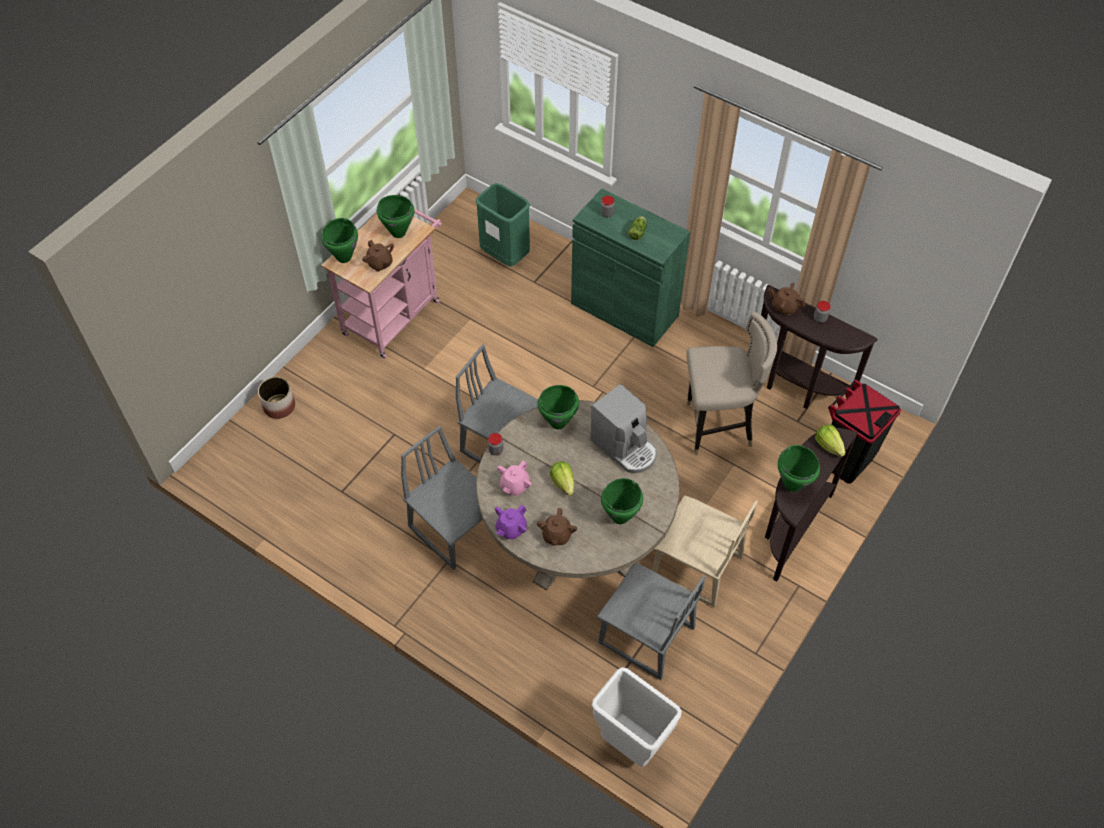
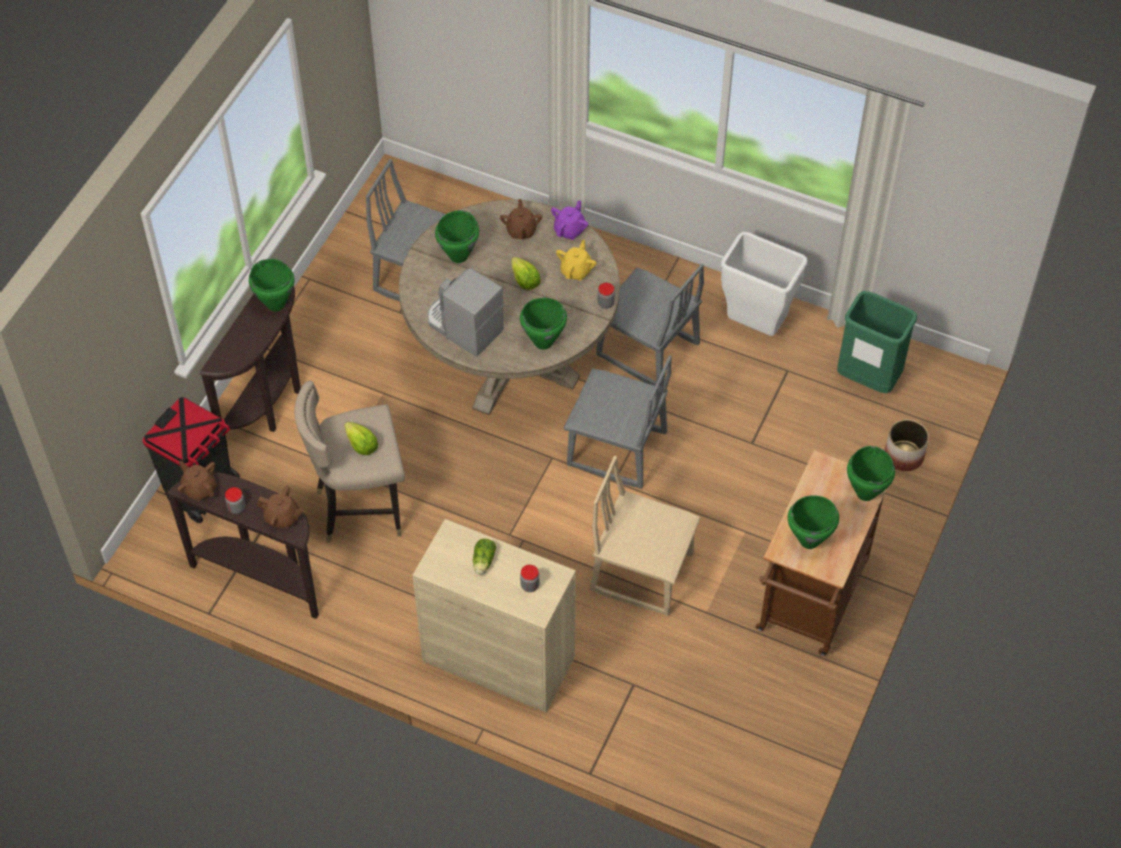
camera: 170 degrees right, 0 degrees up
(380, 264) = (815, 491): brown teapot -> brown teapot (199, 488)
(395, 314) = (810, 603): pink cart -> brown cart
(505, 256) = (685, 721): green trash can -> green trash can (867, 378)
(514, 486) = (576, 271): pink teapot -> yellow teapot
(624, 309) = (498, 659): green cabinet -> beige cabinet
(629, 744) = (428, 190): white trash can -> white trash can (756, 326)
(696, 567) = (375, 349): beige chair -> beige chair (642, 571)
(828, 445) = (234, 351): lettuce -> lettuce (361, 445)

